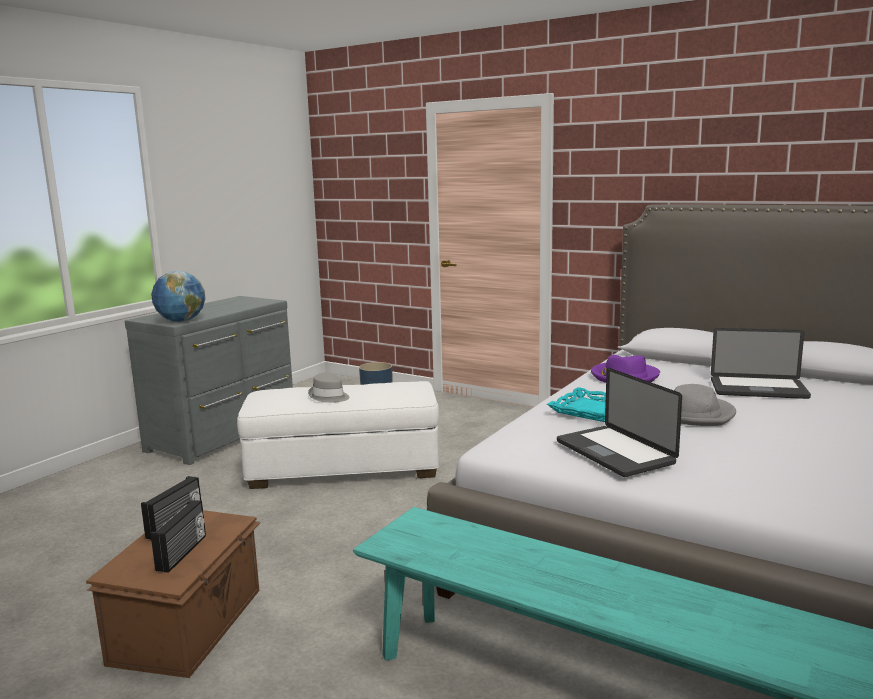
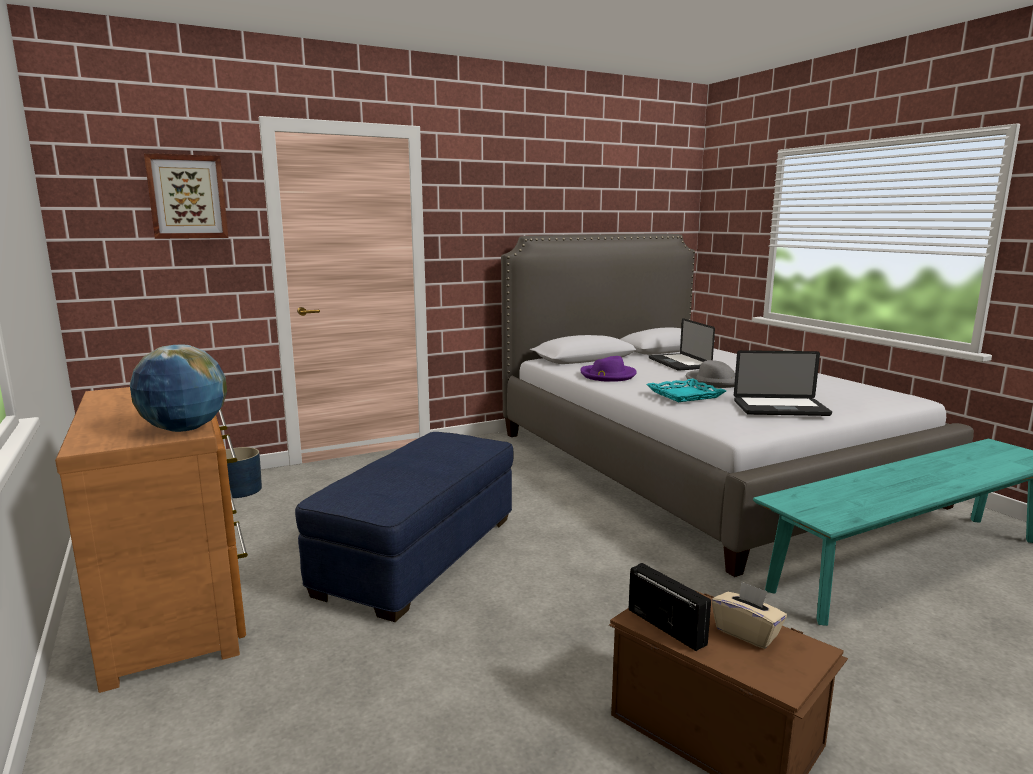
camera: 60 degrees left, 0 degrees up
(183, 553) = (747, 632): radio -> beige tissue box
(226, 435) = (177, 605): grey dresser -> brown dresser
(329, 397) = (421, 470): grey hat -> none
(344, 467) = (419, 554): white ottoman -> blue ottoman
(381, 169) = (187, 197): none -> picture
(758, 389) = (679, 363): laptop -> laptop turned 120 degrees clockwise

